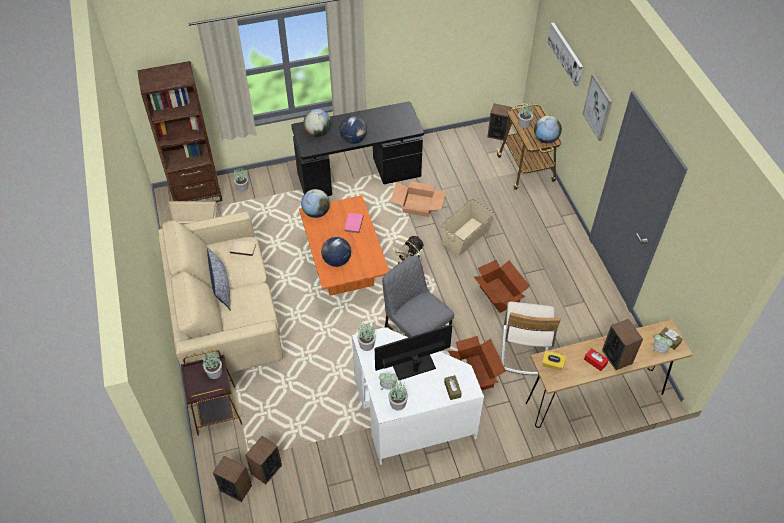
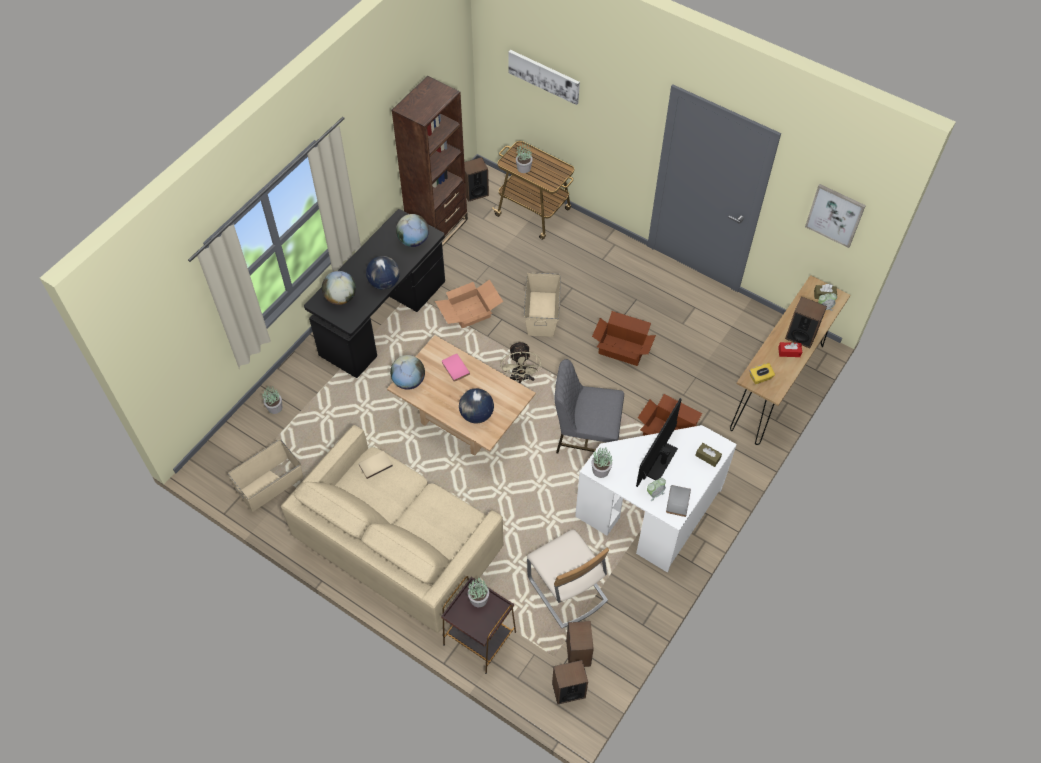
camera: 40 degrees left, 5 degrees up
(197, 194) = (233, 447): brown bookcase -> brown bookcase (437, 228)
(221, 286) = (393, 516): pillow -> none
(345, 269) = (463, 420): orange coffee table -> beige coffee table
(398, 403) = (677, 501): potted plant -> grey book
(524, 350) = (687, 385): beige chair -> beige chair (566, 590)
(545, 139) = (557, 172): globe -> globe (413, 241)
(598, 107) = (620, 115): picture -> picture (835, 215)

